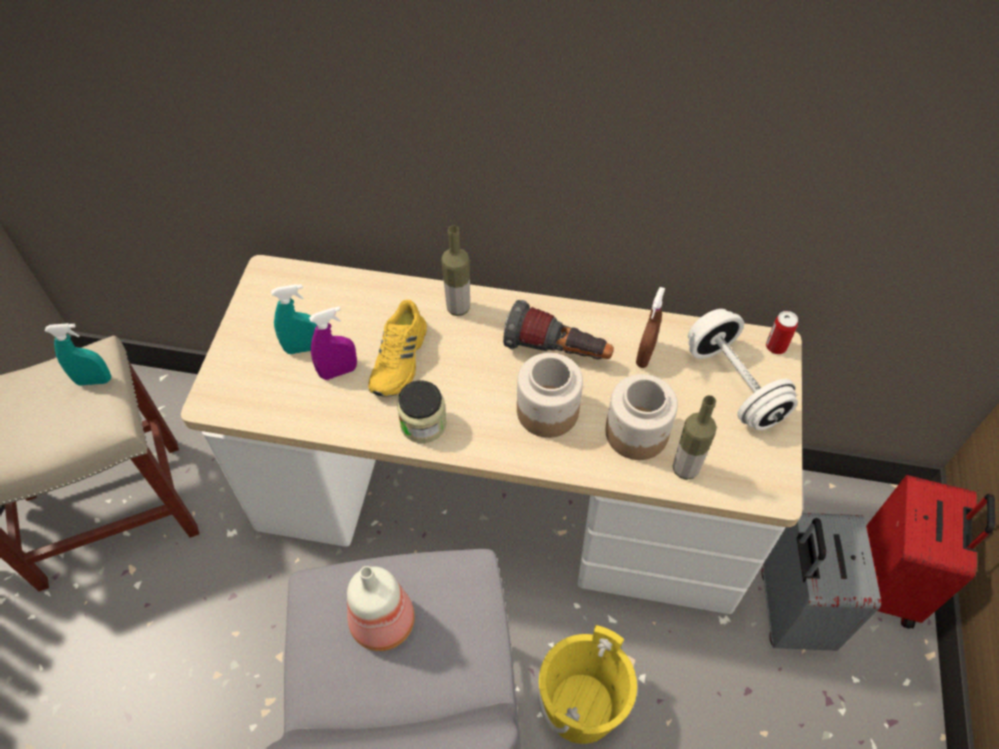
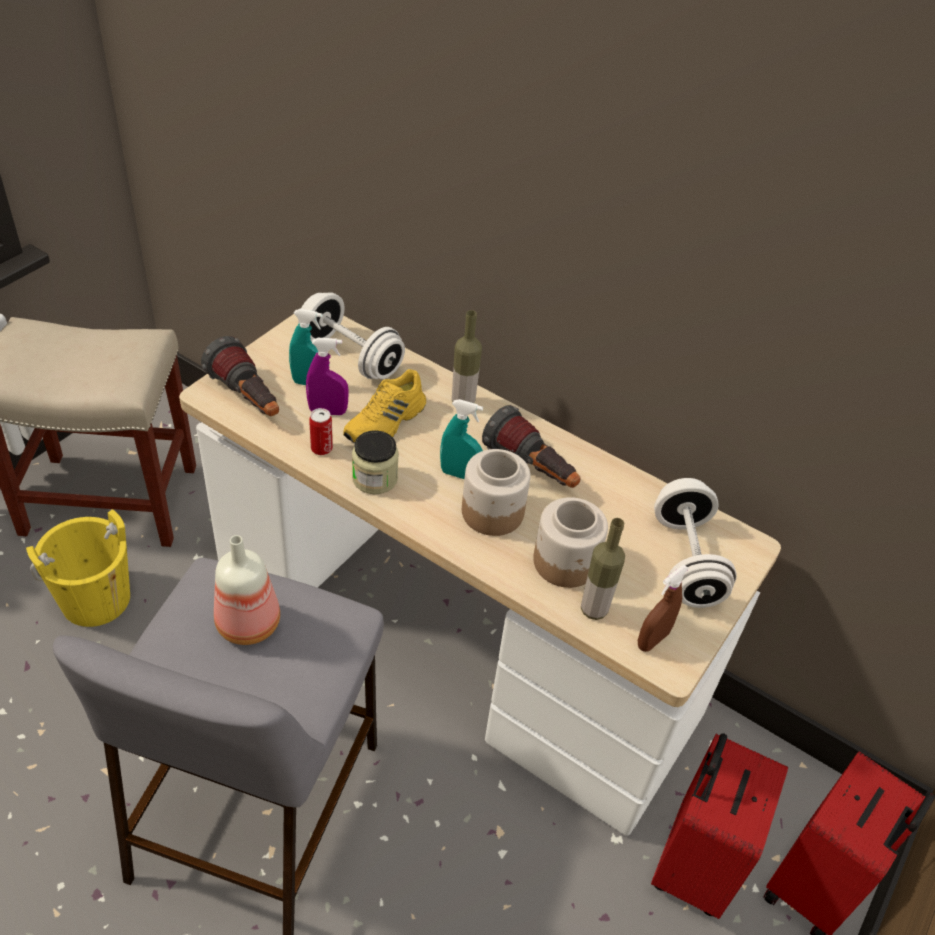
camera: 20 degrees right, 10 degrees down
(94, 380) = (135, 354): turquoise spray bottle -> turquoise spray bottle (459, 474)
(253, 392) = (248, 400): none -> flashlight
(325, 301) = (351, 356): none -> white dumbbell
(581, 706) = (427, 849): yellow bucket -> yellow bucket (96, 599)
(645, 355) = (613, 504): brown spray bottle -> brown spray bottle (653, 639)
(776, 346) = (749, 546): can -> can (321, 448)
(790, 611) = (692, 863): grey suitcase -> red suitcase

